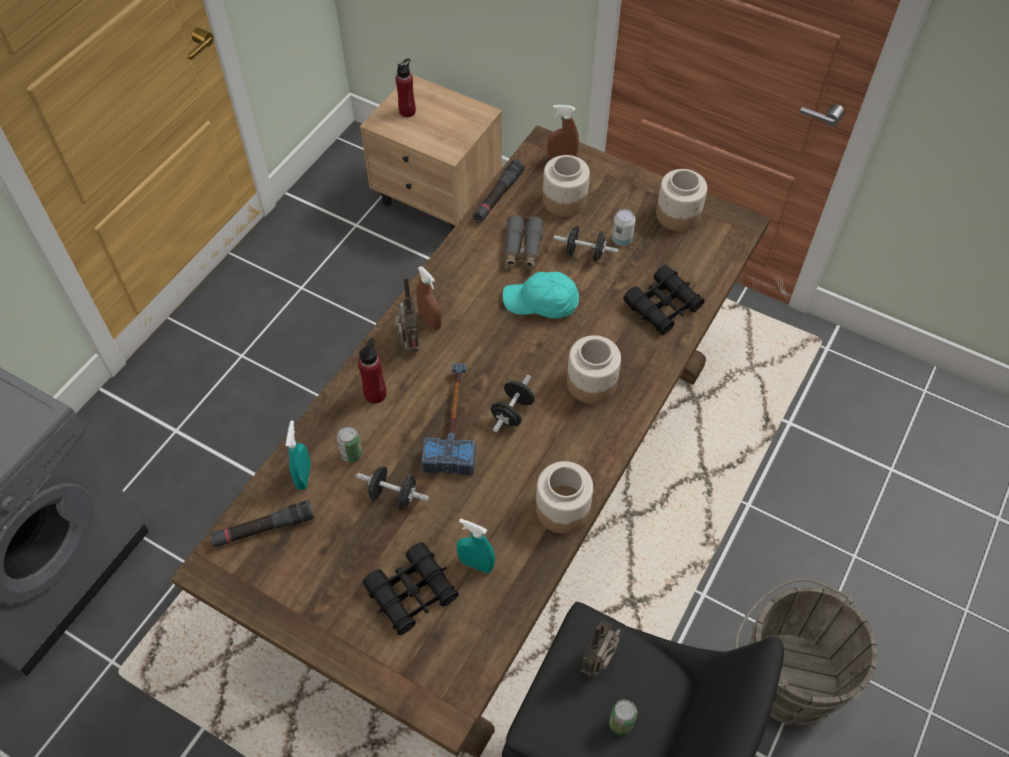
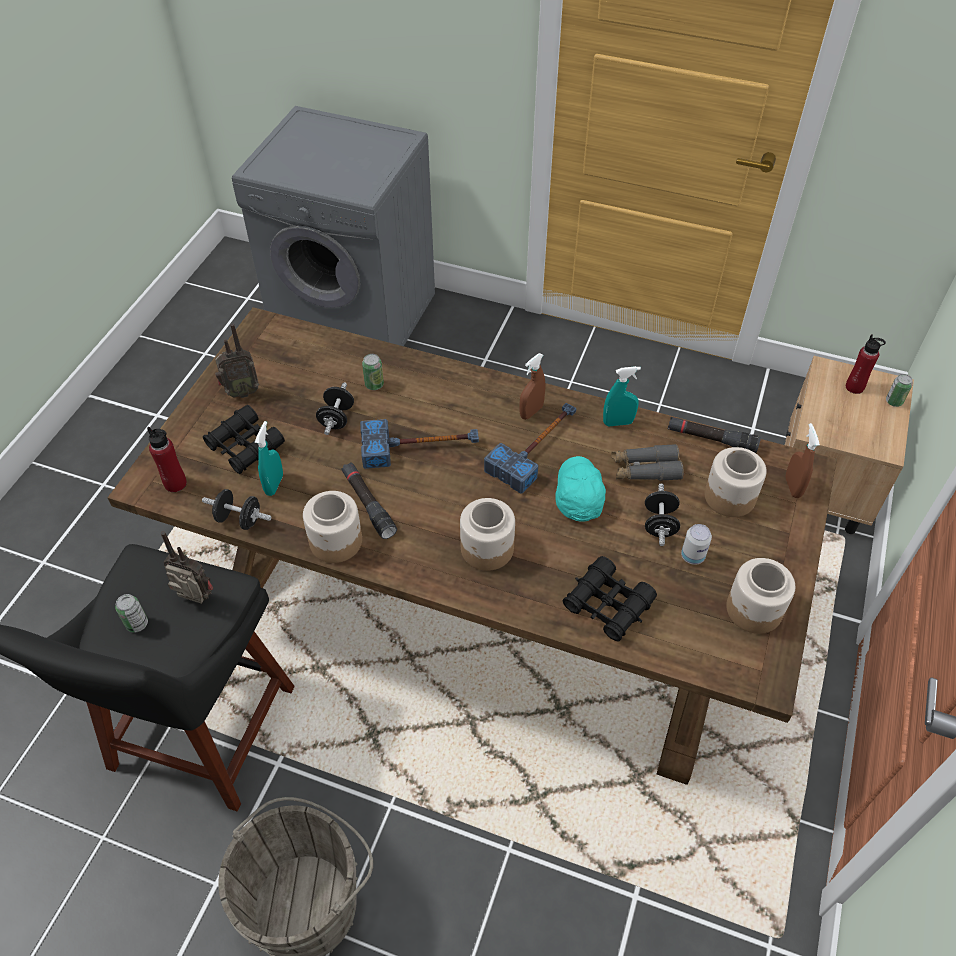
camera: 80 degrees right, 5 degrees down
(264, 529) = (298, 346): black flashlight -> black flashlight (368, 504)
(304, 476) = (348, 359): turquoise spray bottle -> turquoise spray bottle (618, 422)
(375, 394) = (439, 388): red bottle -> red bottle (175, 483)
(409, 346) = (497, 402): radio -> radio (241, 392)
(431, 93) = (893, 401): none -> can
(478, 324) = (537, 447): none -> hammer
(512, 412) = (438, 489): black dumbbell -> black dumbbell (239, 519)

